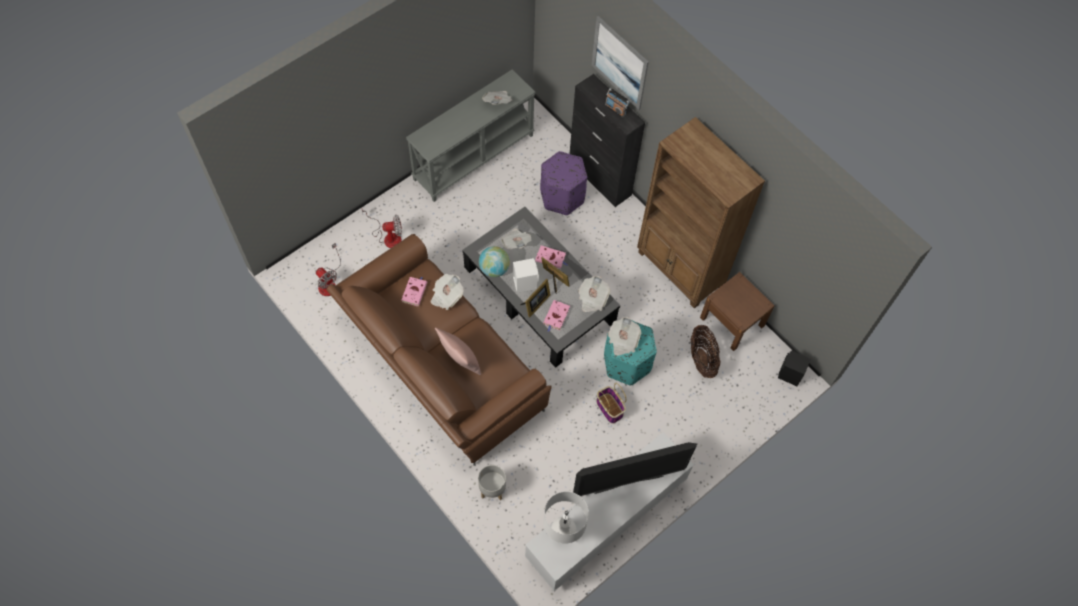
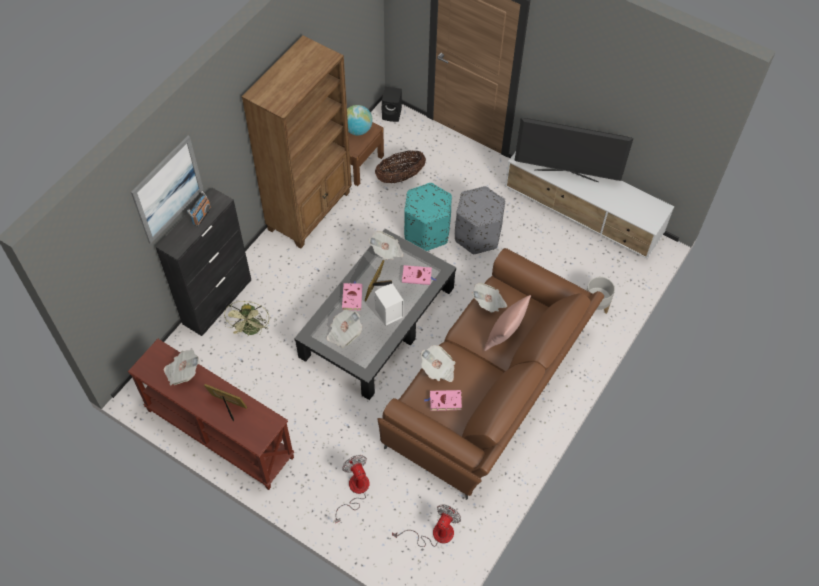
camera: 105 degrees left, 5 degrees down
(473, 156) = (219, 434): grey console table -> brown console table
(494, 269) = (382, 345): globe -> globe (358, 130)
(535, 304) = (410, 297): picture frame -> picture frame (228, 406)
(562, 197) = (251, 331): purple ottoman -> green fan
(563, 533) = (632, 210): white table lamp -> none
(610, 408) = (477, 235): basket -> grey ottoman
(623, 341) = (430, 208): newspaper -> newspaper (489, 303)
(628, 483) = (566, 175): television -> television turned 135 degrees clockwise

